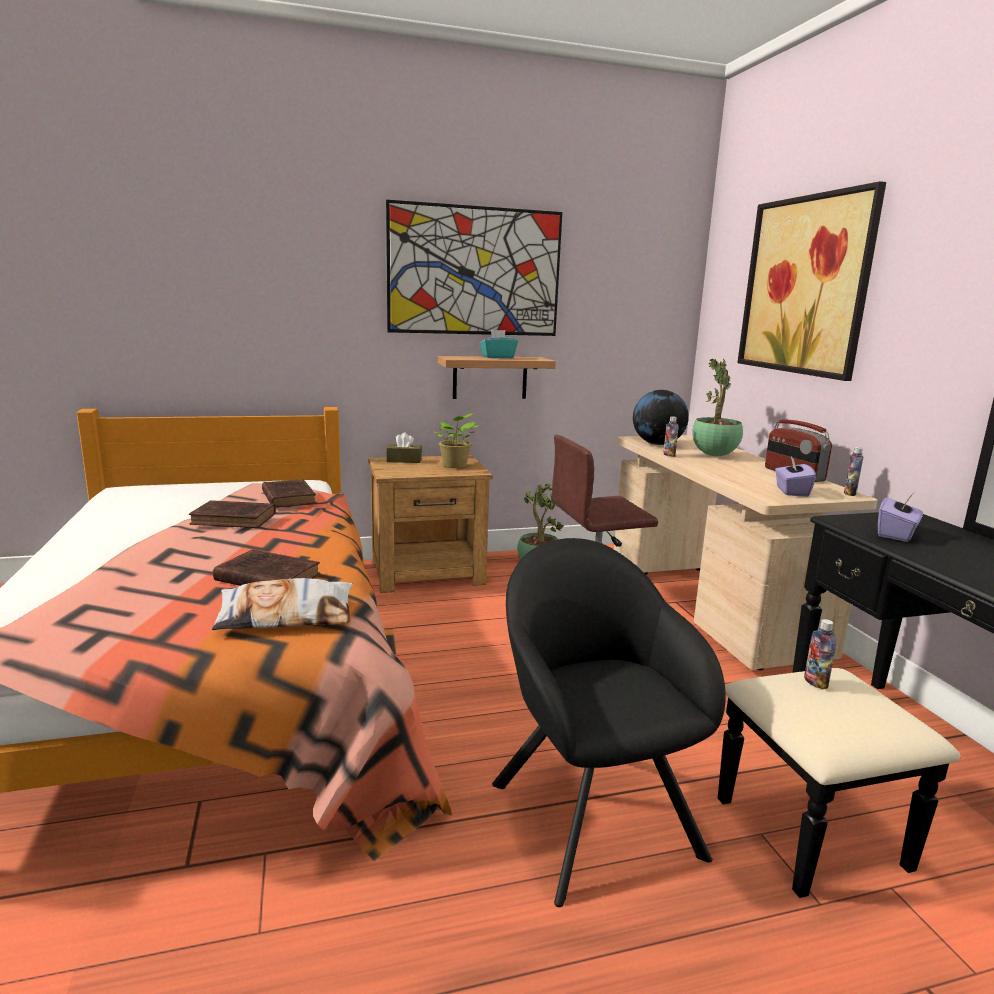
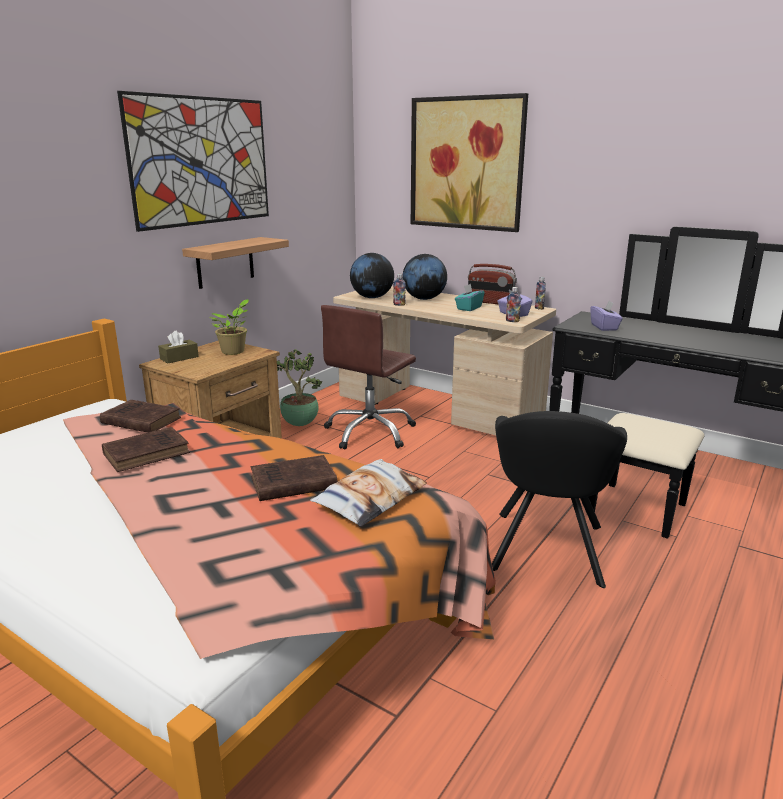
camera: 40 degrees left, 5 degrees up
(497, 357) = (236, 243): turquoise tissue box -> turquoise tissue box (468, 308)
(589, 810) = (547, 551): black armchair -> black armchair turned 105 degrees counterclockwise
(714, 456) = (424, 299): potted plant -> globe
(815, 682) = (629, 423): bottle -> bottle (512, 321)

